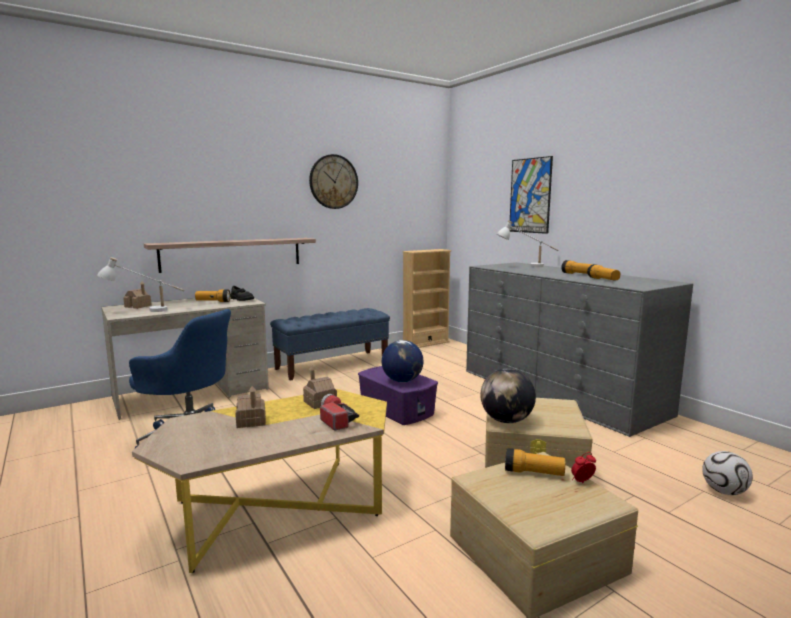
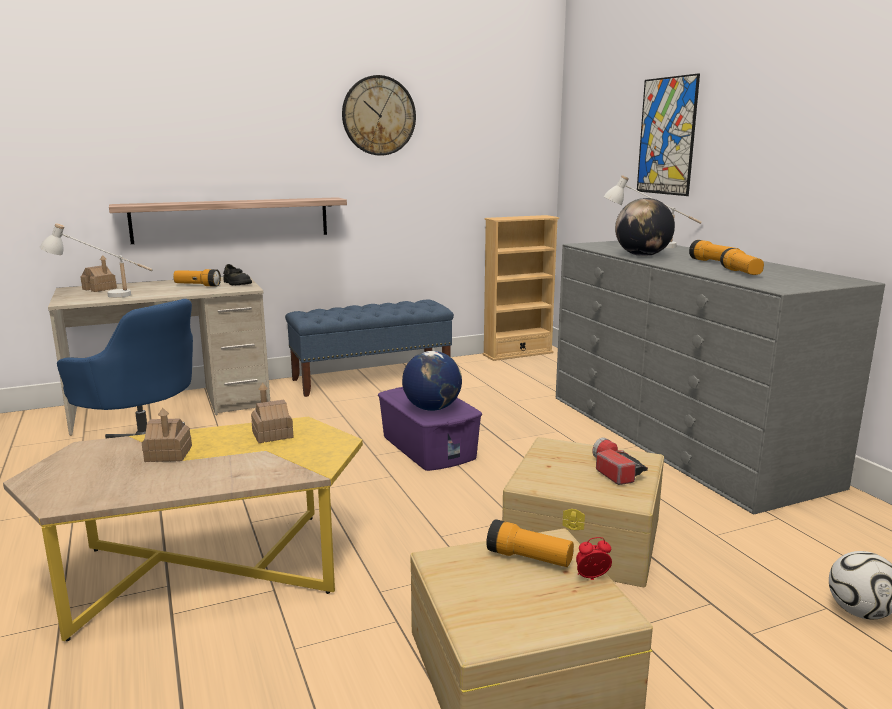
camera: 10 degrees right, 5 degrees up
(335, 419) = (276, 460): flashlight -> flashlight (613, 470)
(506, 420) = (538, 478): globe -> globe (642, 255)

